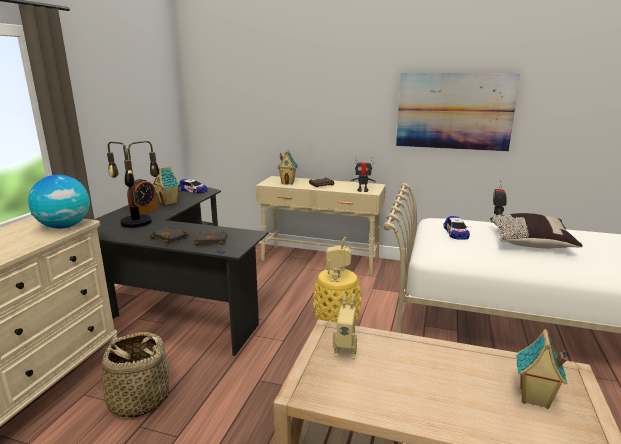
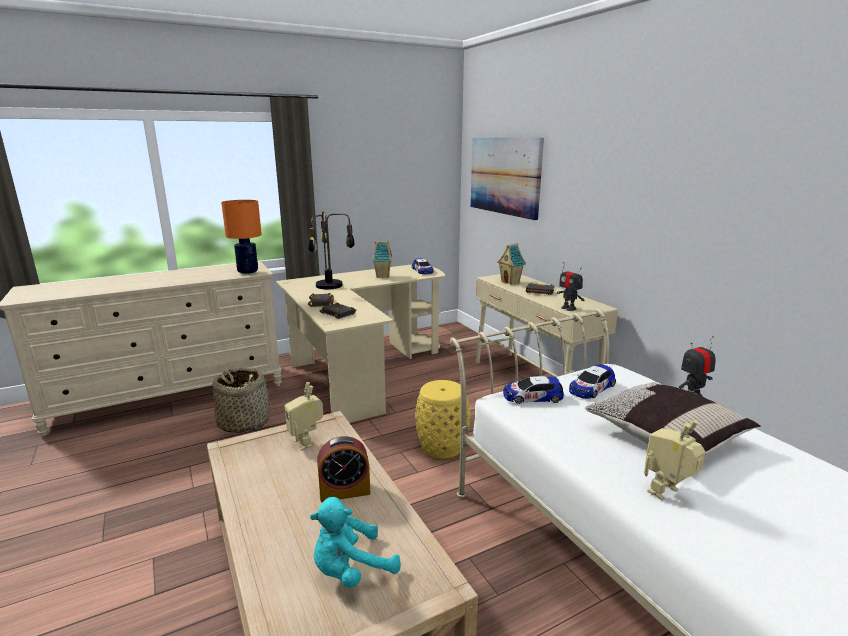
camera: 45 degrees right, 0 degrees up
(64, 226) = (248, 272): globe -> orange table lamp
(144, 211) = (353, 278): alarm clock -> alarm clock (344, 491)
(176, 302) = (361, 369): black desk -> beige desk
(338, 279) = (437, 391): toy robot -> toy robot (667, 493)
(445, 248) = (532, 396): none -> toy car
(454, 111) = (716, 219): picture -> picture (505, 176)
(533, 399) = (351, 570): toy house -> turquoise plush toy

